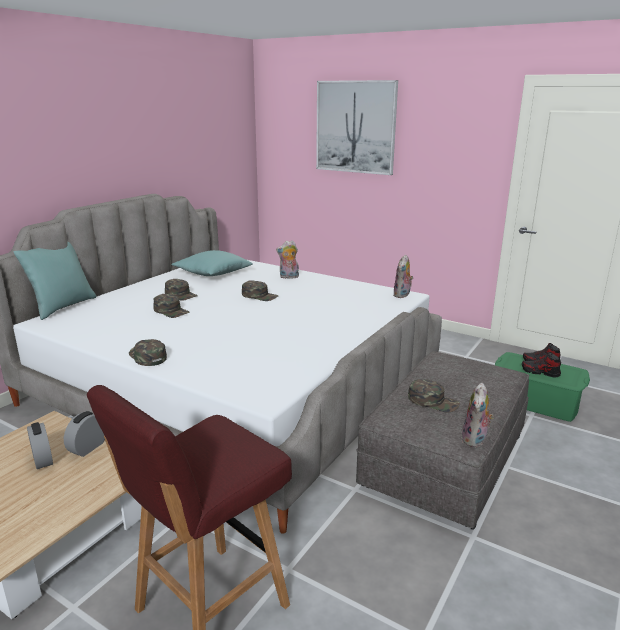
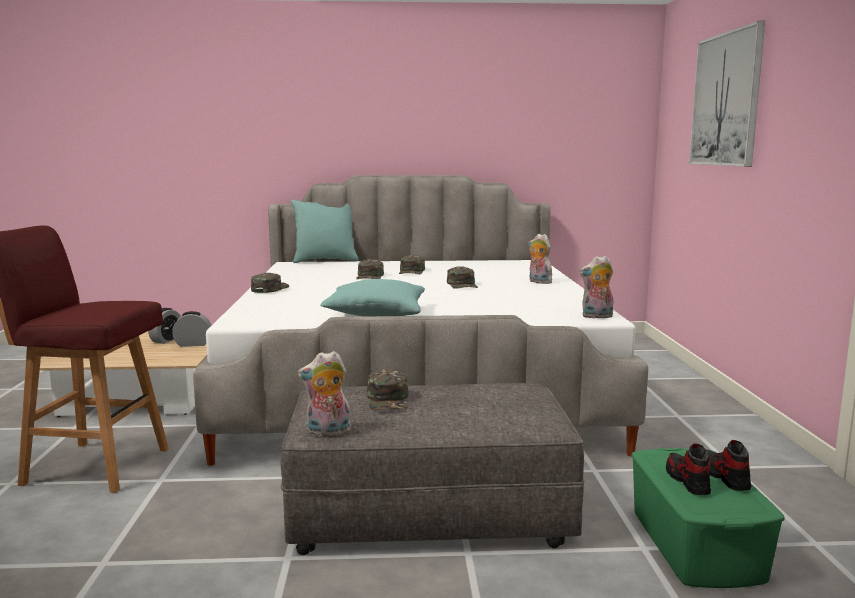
camera: 55 degrees right, 10 degrees down
(212, 273) = (485, 267): turquoise pillow -> turquoise pillow (375, 315)

